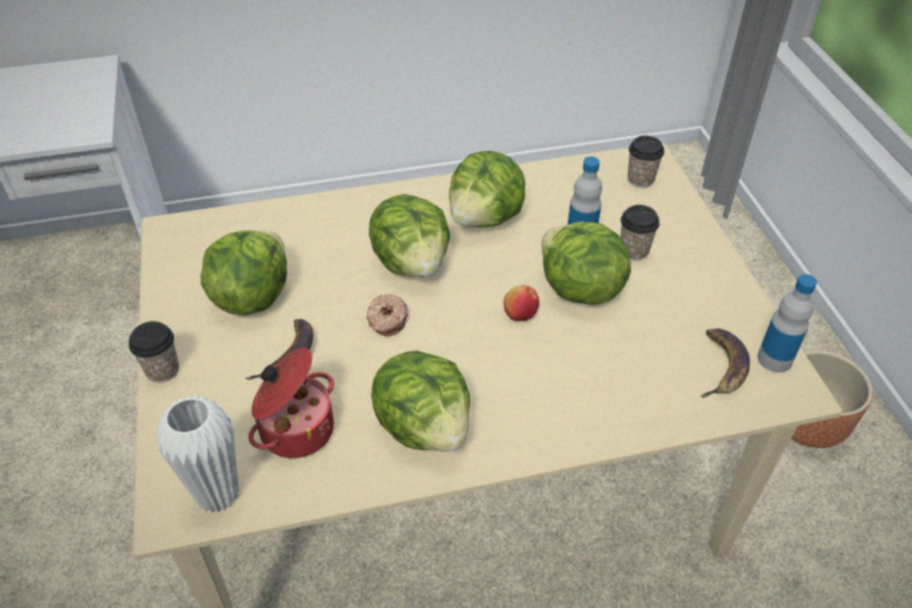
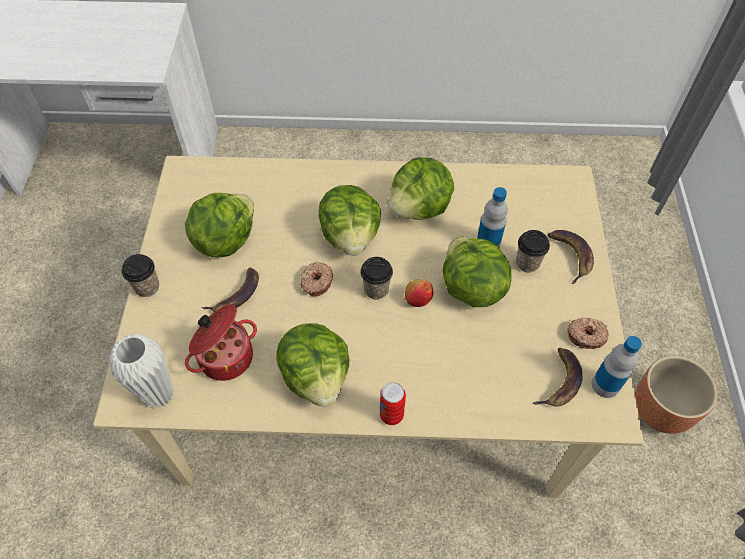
camera: 15 degrees right, 10 degrees up
(536, 448) = (391, 415): none -> can
(640, 179) = (557, 198): cup -> cup (376, 289)
(680, 234) = (571, 256): none -> banana
(731, 312) = (586, 335): none -> donut

